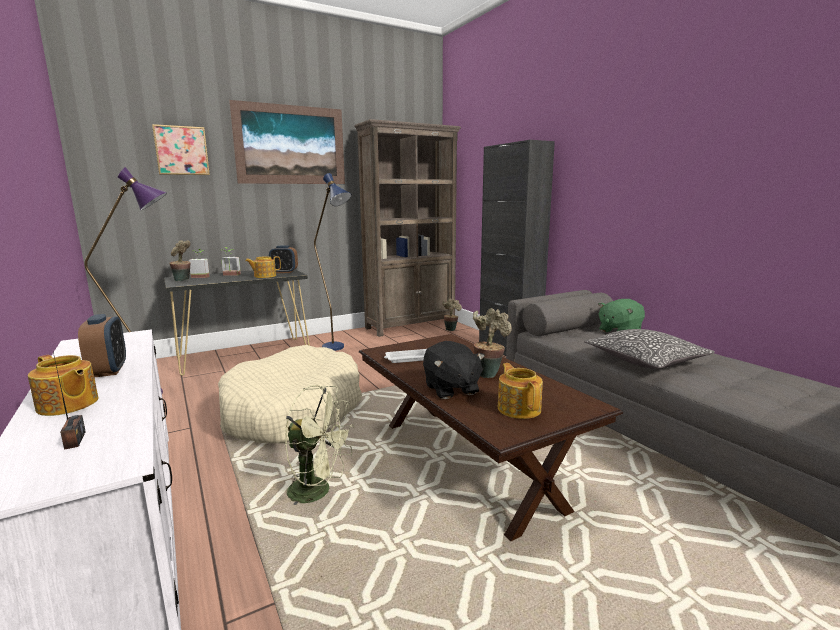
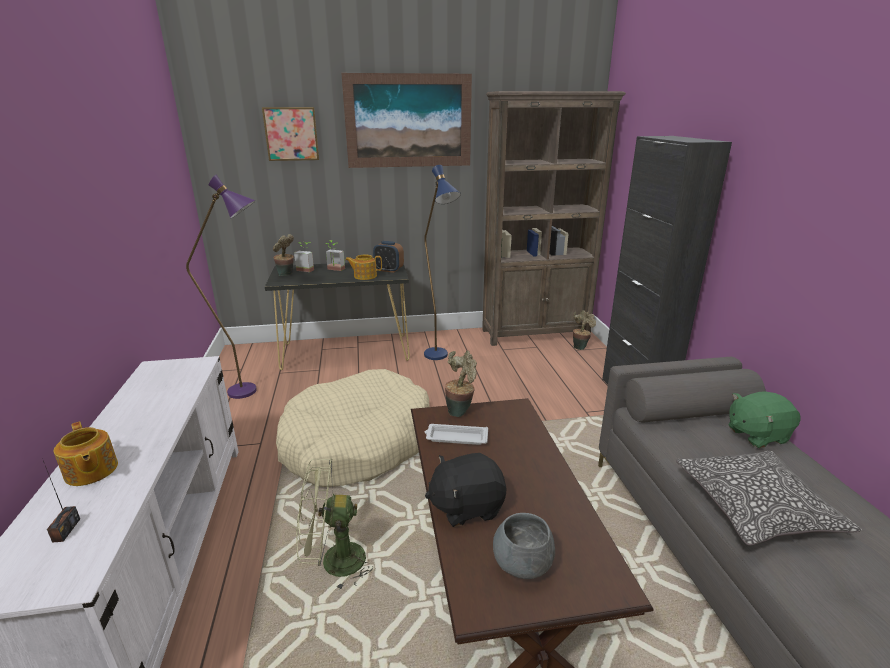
camera: 20 degrees right, 10 degrees up
(108, 371) = (148, 422): alarm clock -> none
(318, 492) = (333, 563): green fan -> green fan turned 135 degrees clockwise
(451, 389) = (466, 506): black plush toy -> black plush toy turned 75 degrees clockwise
(489, 373) = (527, 487): potted plant -> potted plant (460, 411)
(519, 408) = (522, 565): teapot -> grey bowl

